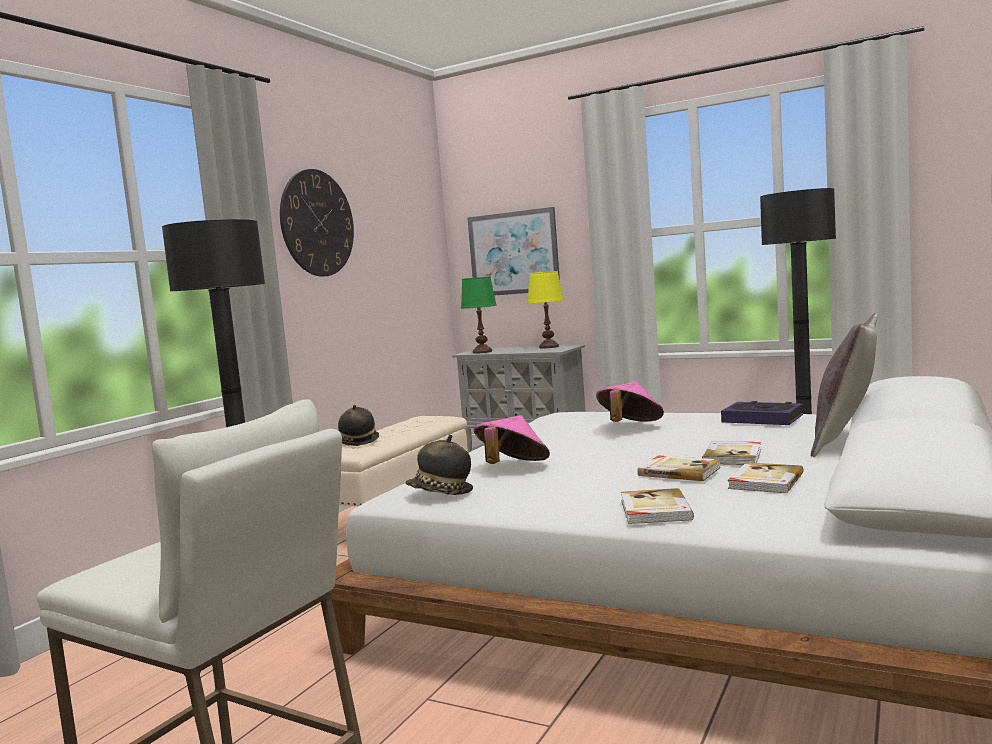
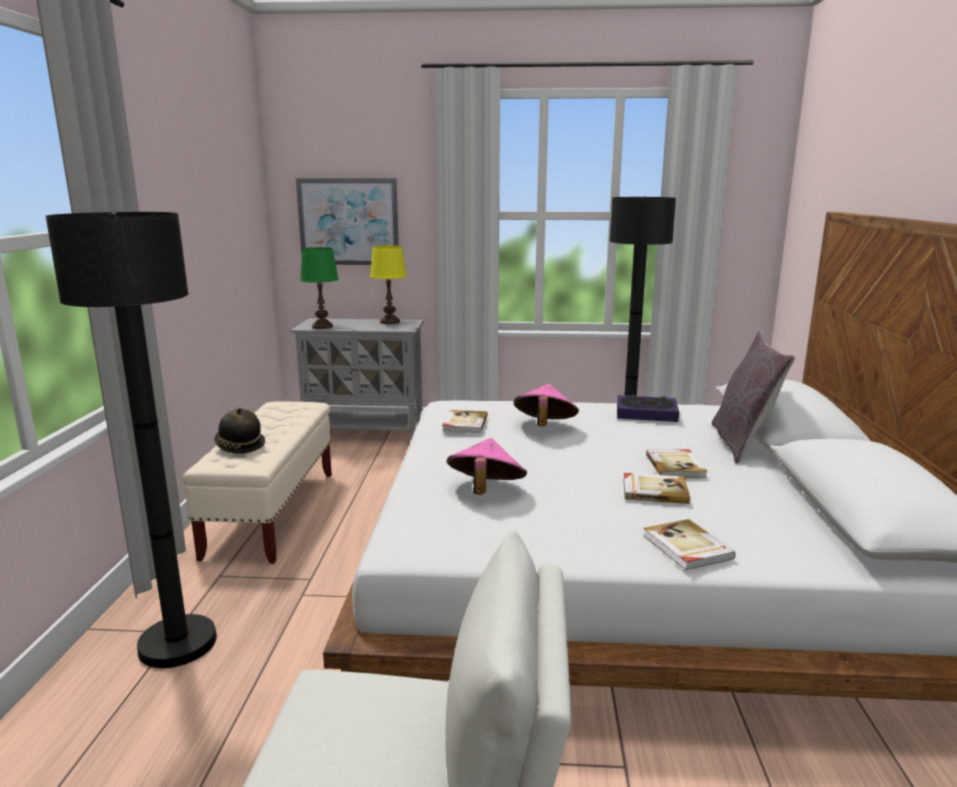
camera: 25 degrees left, 10 degrees up
(317, 223) = (165, 188): wall clock -> none
(440, 493) = (451, 538): hat -> none
(764, 481) = (736, 499): book -> book (464, 424)

